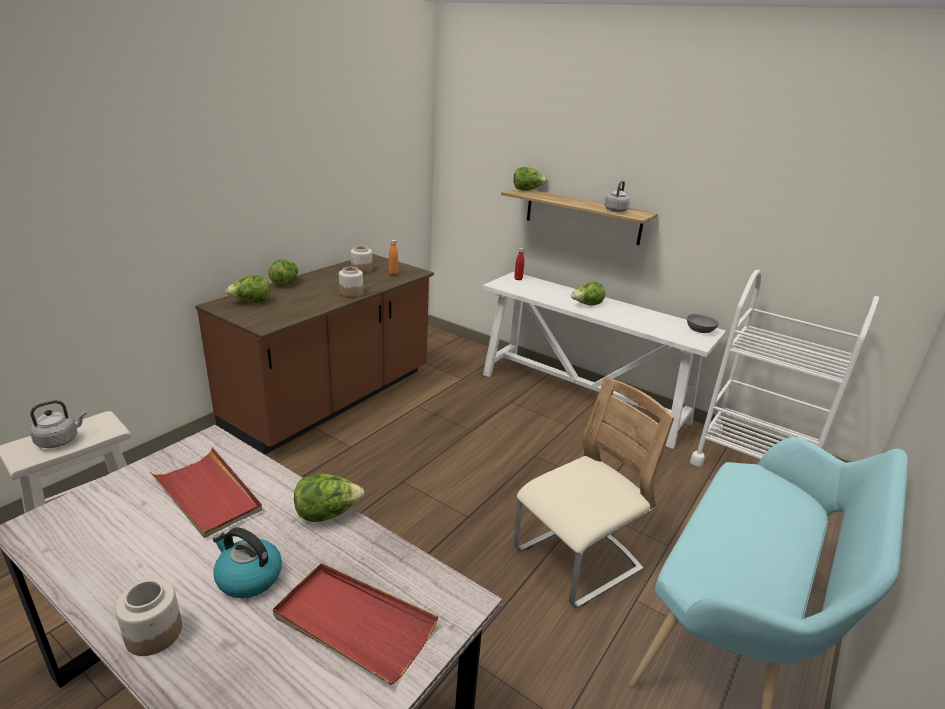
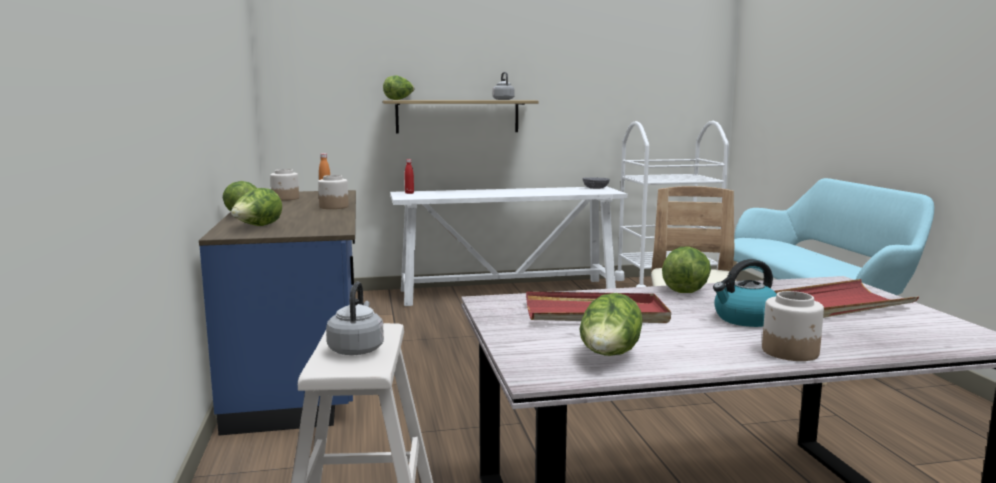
camera: 45 degrees left, 15 degrees down
(332, 399) = (303, 367): brown counter -> blue counter
(586, 305) = (500, 193): lettuce -> lettuce (609, 357)

